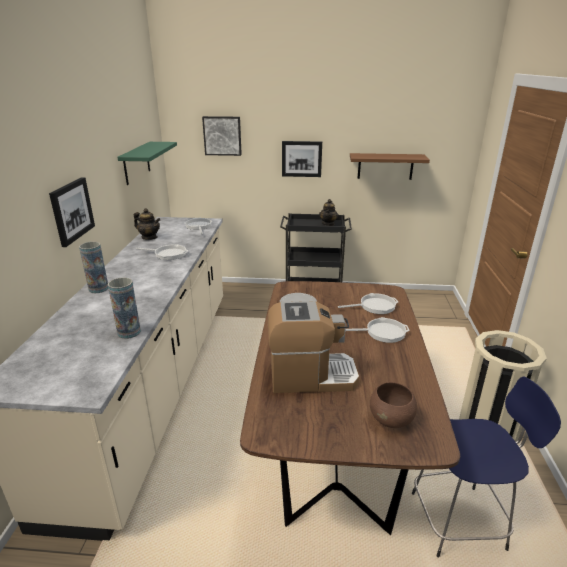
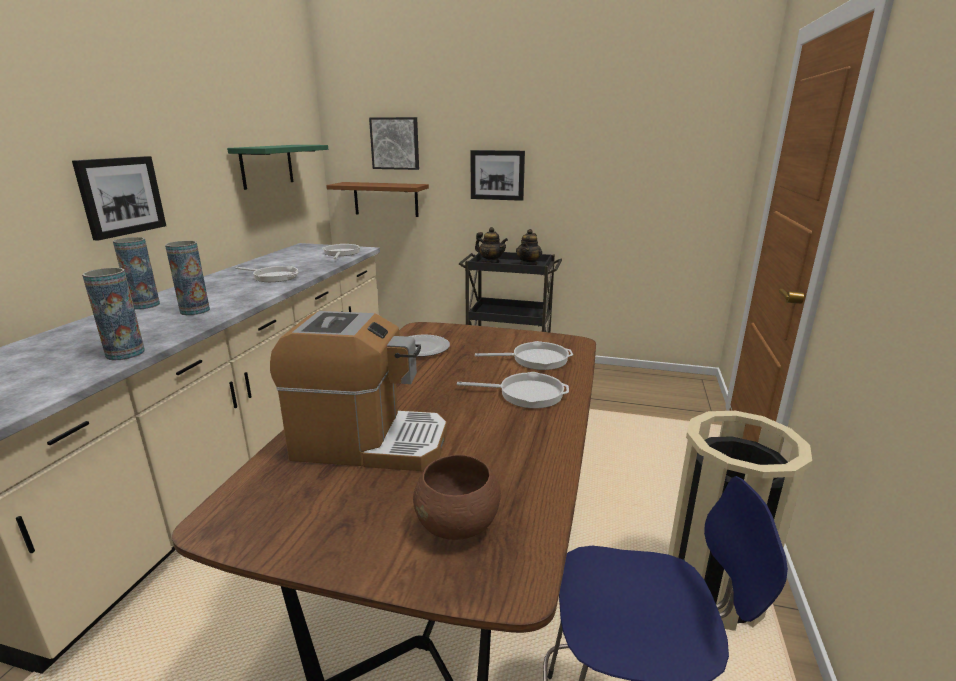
camera: 10 degrees right, 5 degrees down
(141, 291) = (195, 311): none -> vase
(149, 237) = (268, 260): teapot -> teapot (491, 262)
(385, 166) = (613, 186): brown shelf -> brown shelf (386, 199)

